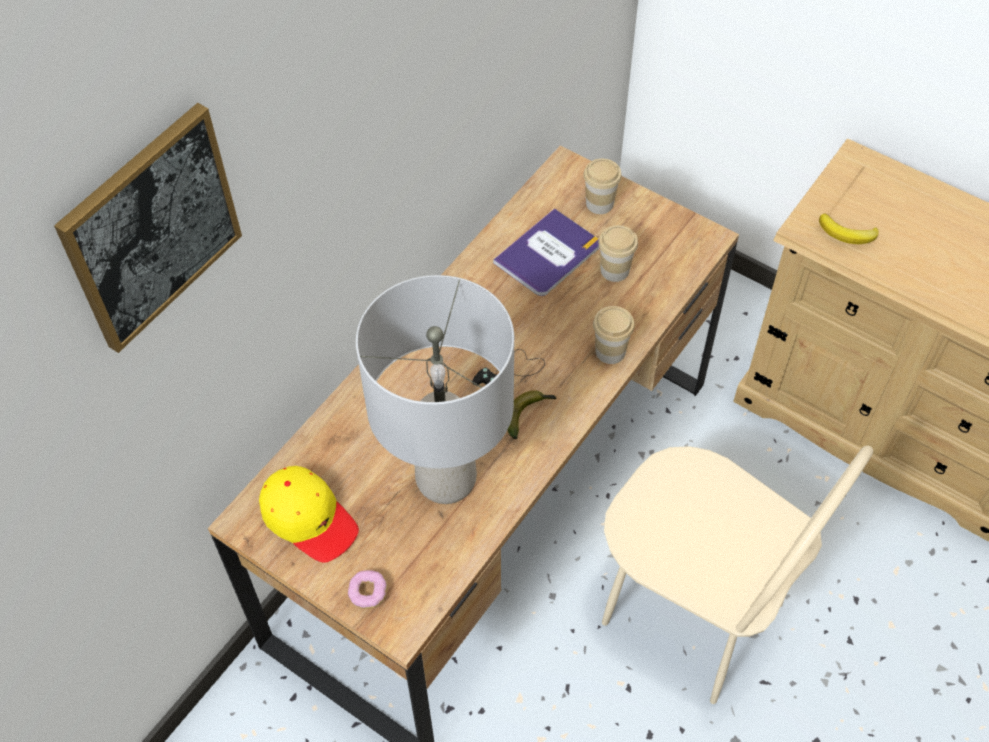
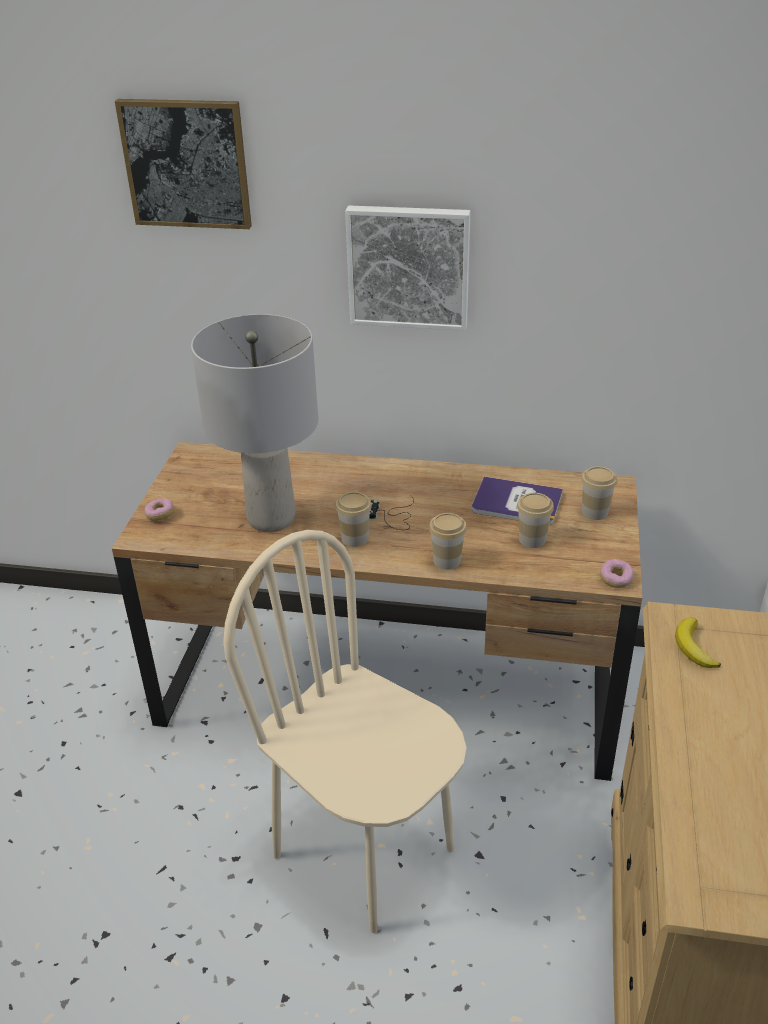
camera: 65 degrees right, 20 degrees down
(309, 518) = (206, 474): yellow cap -> none
(379, 128) = (409, 266): none -> picture
(529, 414) = (355, 538): banana -> cup
(691, 615) = (365, 851): beige chair -> beige chair turned 120 degrees clockwise
(706, 239) = (615, 579): none -> donut

